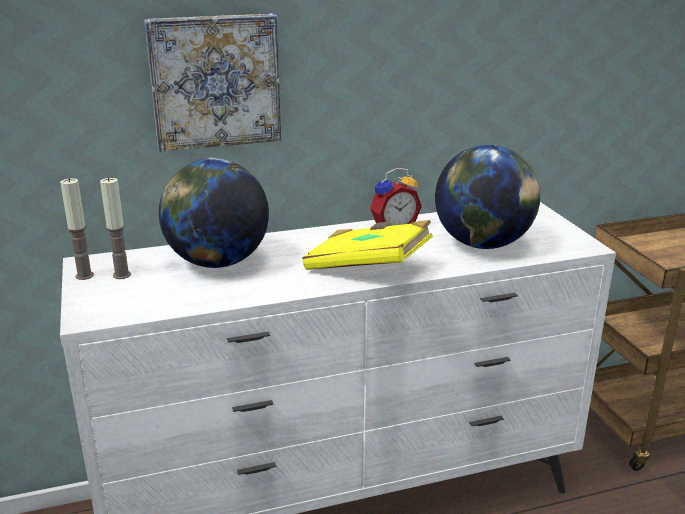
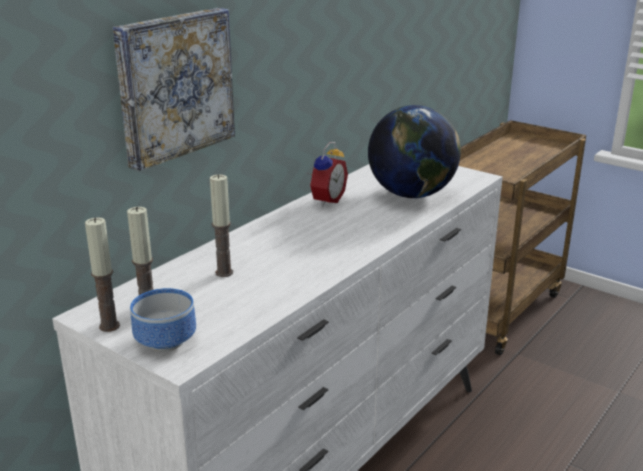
camera: 35 degrees left, 0 degrees up
(99, 300) = (166, 342): none -> bowl
(217, 263) = (224, 272): globe -> candle
(368, 267) = (356, 237): yellow book -> none

